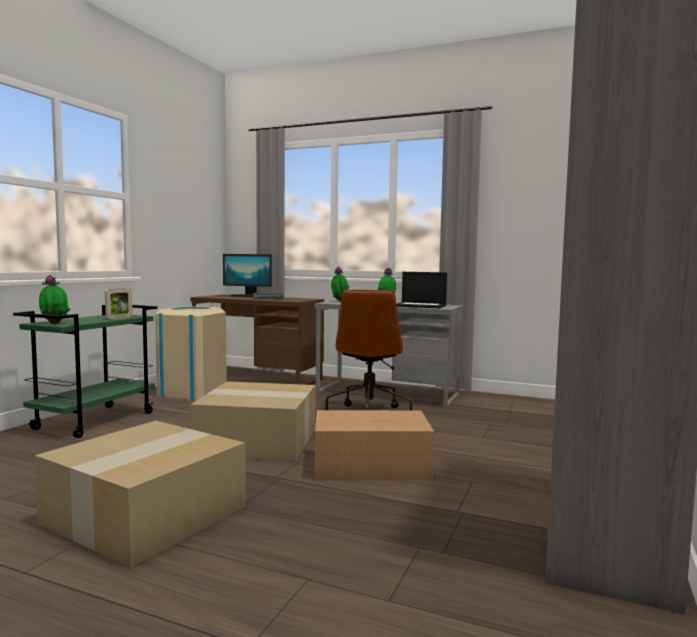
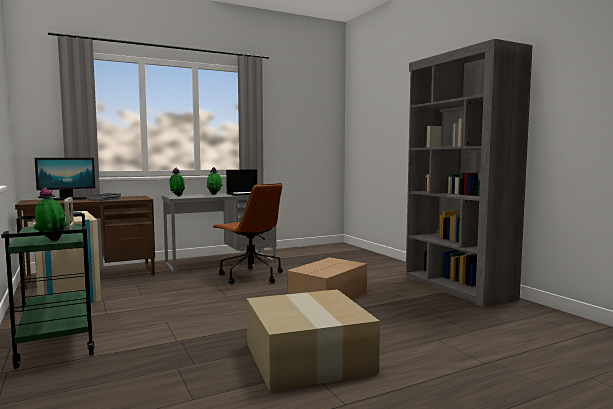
camera: 50 degrees left, 0 degrees up
(260, 440) = (236, 307): cardboard box -> none

